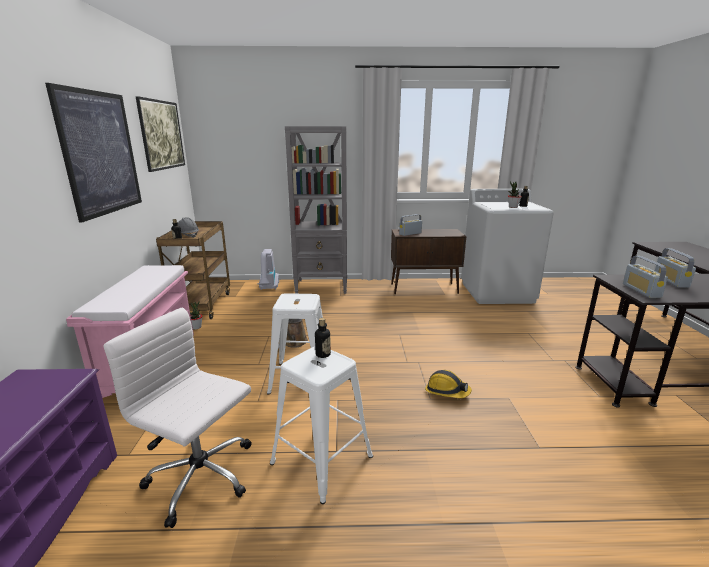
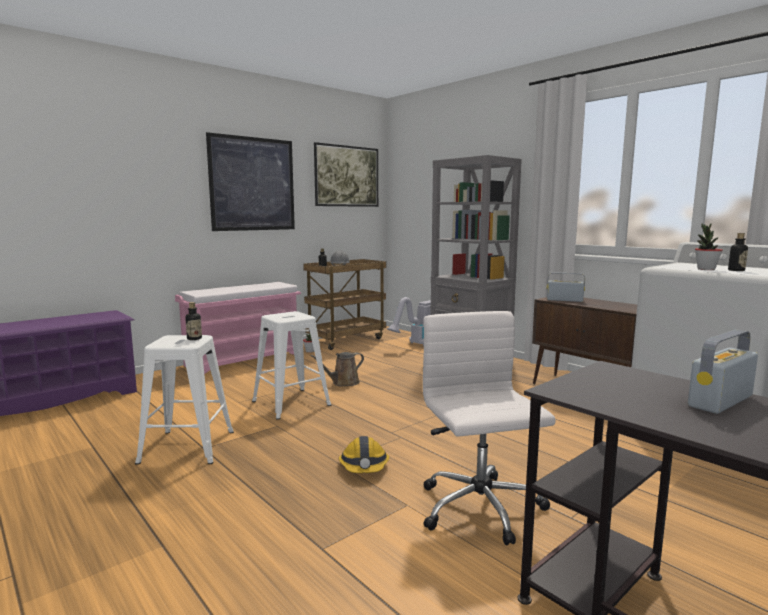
camera: 50 degrees right, 10 degrees down
(202, 477) = (134, 419): white office chair -> white office chair (481, 509)
(641, 290) = (588, 386): radio -> none

